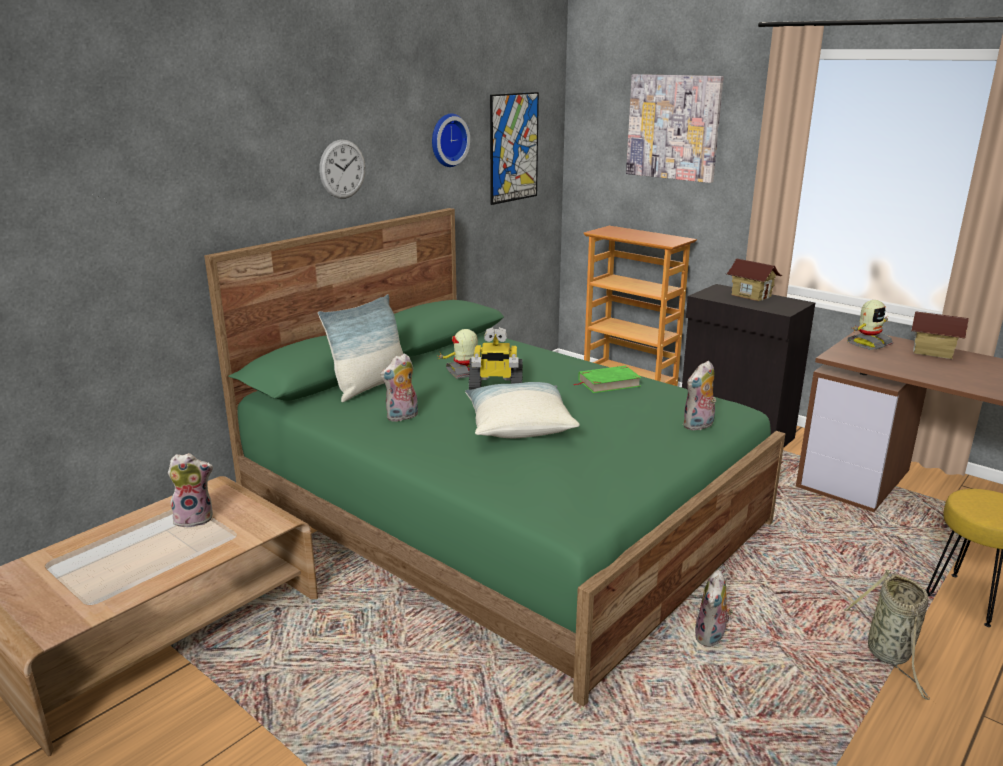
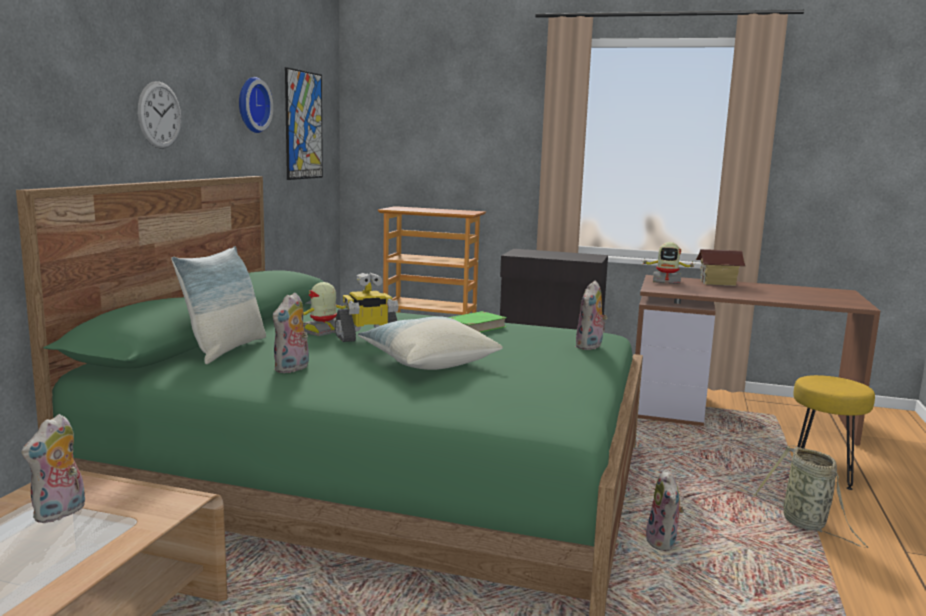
camera: 25 degrees left, 10 degrees down
(195, 518) = (60, 513): plush toy -> plush toy turned 150 degrees clockwise
(673, 127) = (455, 110): picture -> none
(751, 295) = (553, 253): toy house -> none
(868, 344) = (666, 281): toy robot -> toy robot turned 75 degrees clockwise

